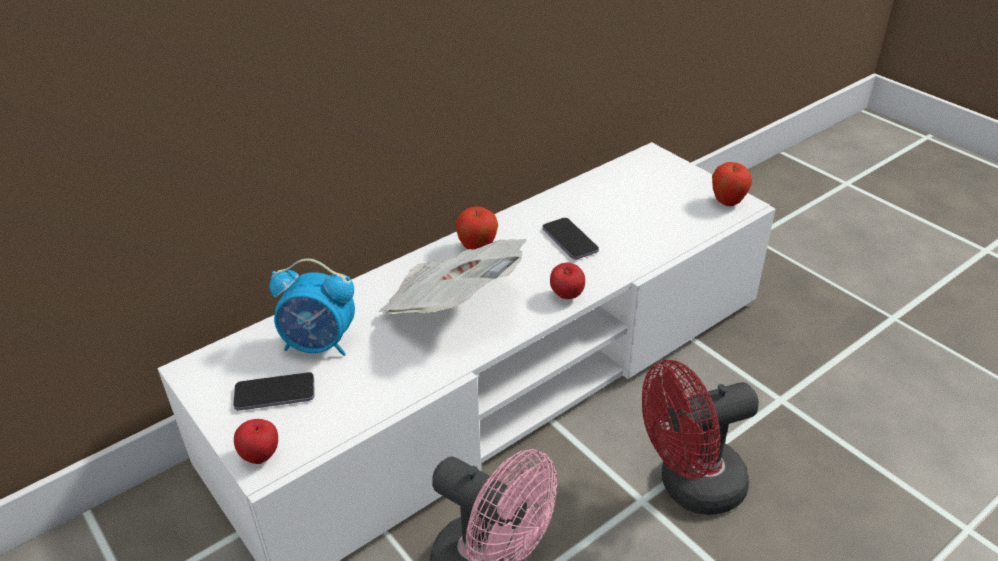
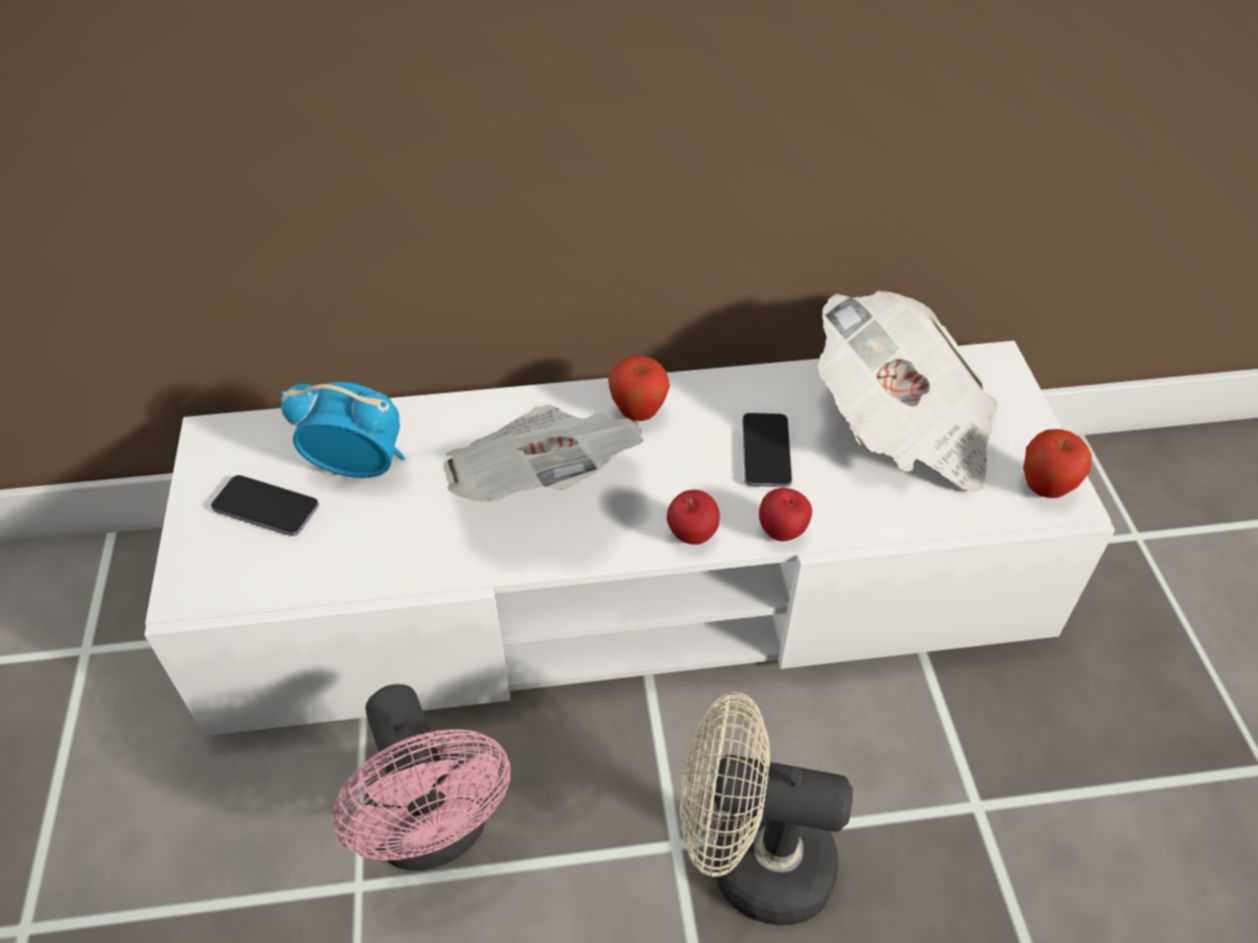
camera: 30 degrees right, 10 degrees up
(261, 456) = (194, 582): apple -> apple (782, 532)
(320, 344) = (358, 466): alarm clock -> alarm clock turned 150 degrees clockwise
(632, 202) = (902, 428): none -> newspaper
(690, 486) = (751, 861): red fan -> beige fan

